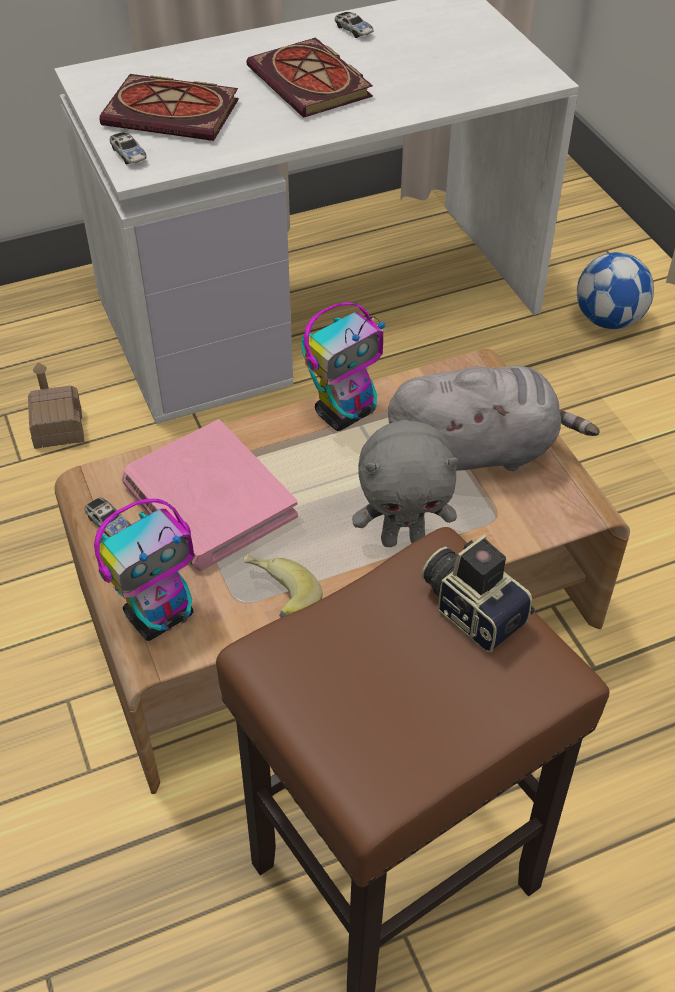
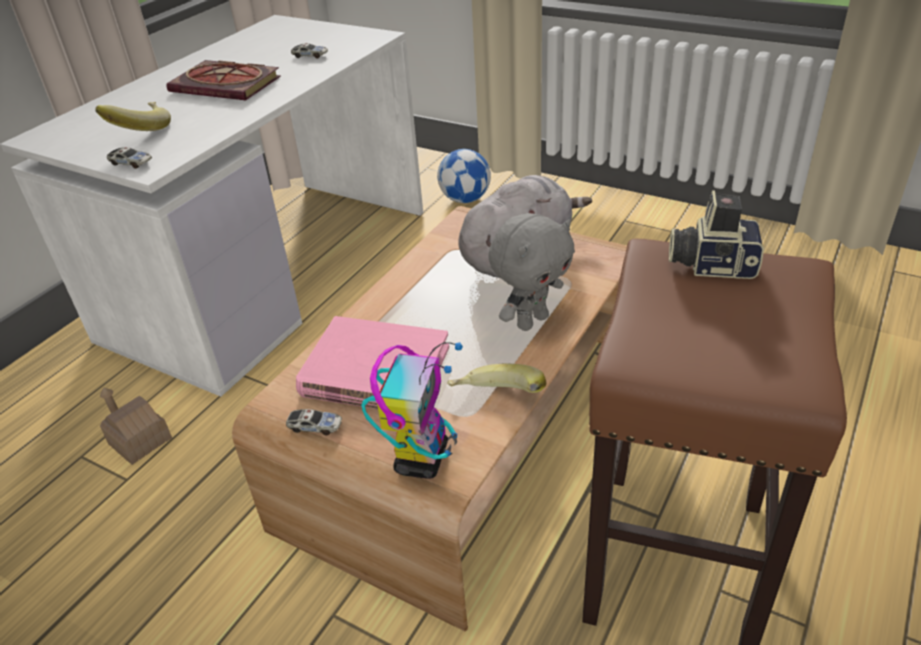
camera: 35 degrees left, 10 degrees down
(175, 112) = (140, 131): book -> banana
(345, 413) = (411, 277): toy robot -> none
(354, 31) = (223, 54): toy car -> toy car (310, 56)

